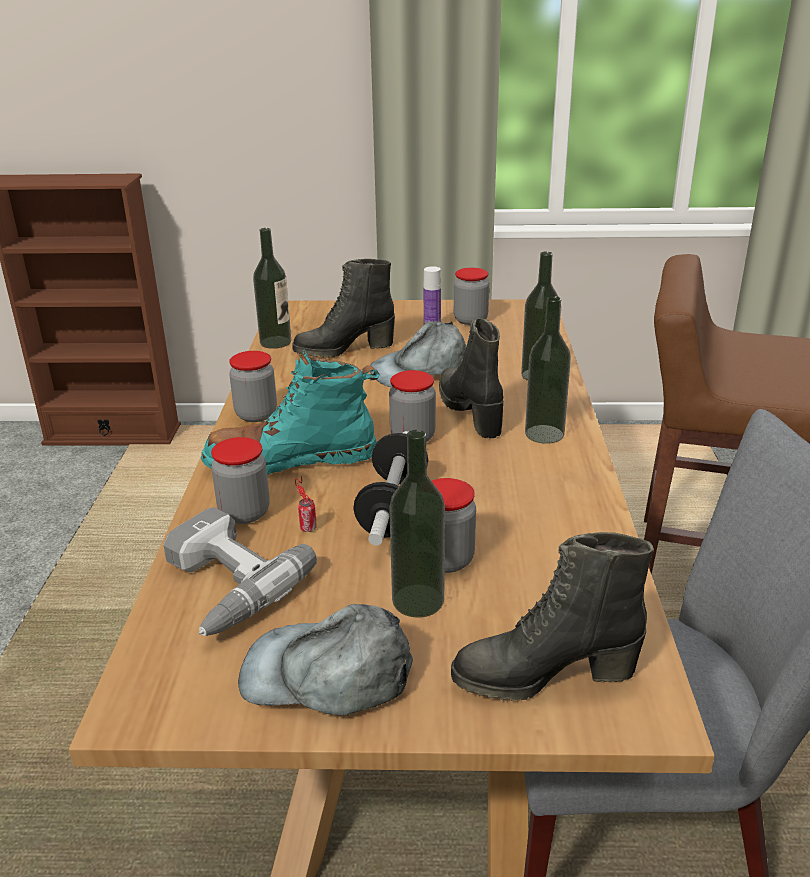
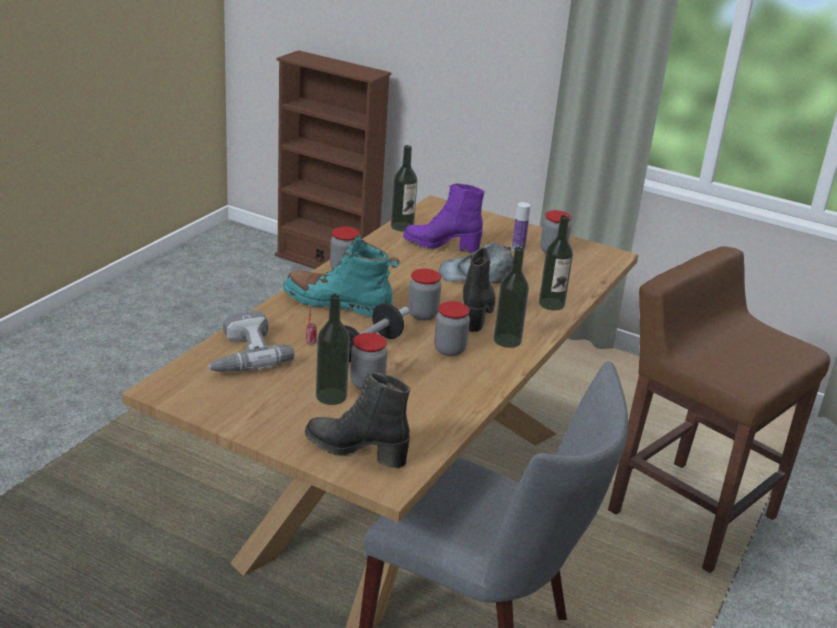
camera: 25 degrees right, 0 degrees up
(244, 513) = (285, 322): jar -> jar (449, 349)
(327, 673) = (255, 409): grey cap -> none
(344, 349) = (441, 245): black boot -> purple boot

